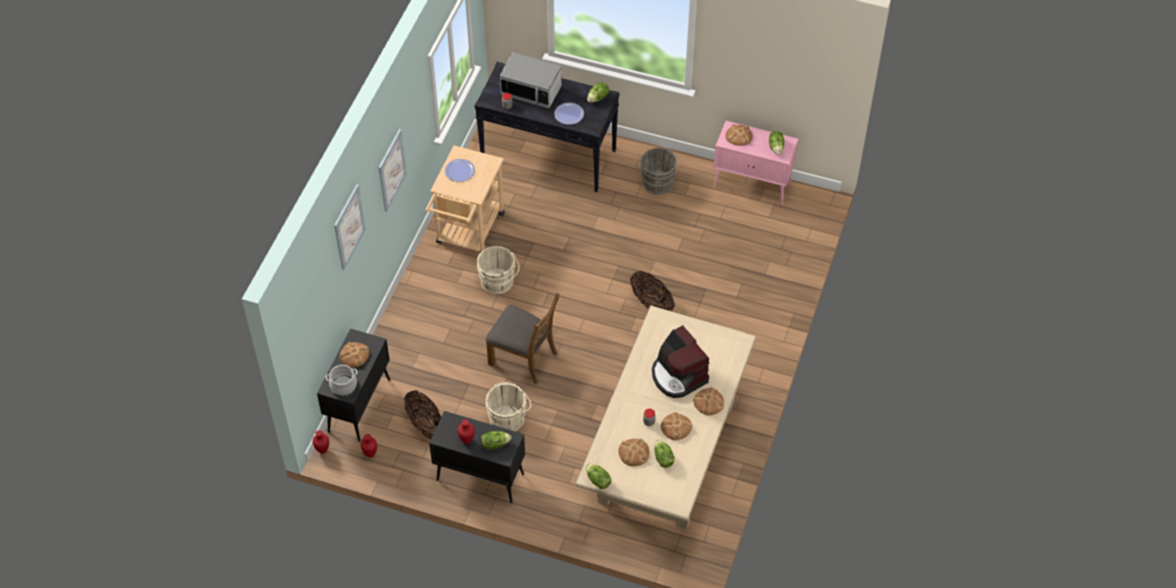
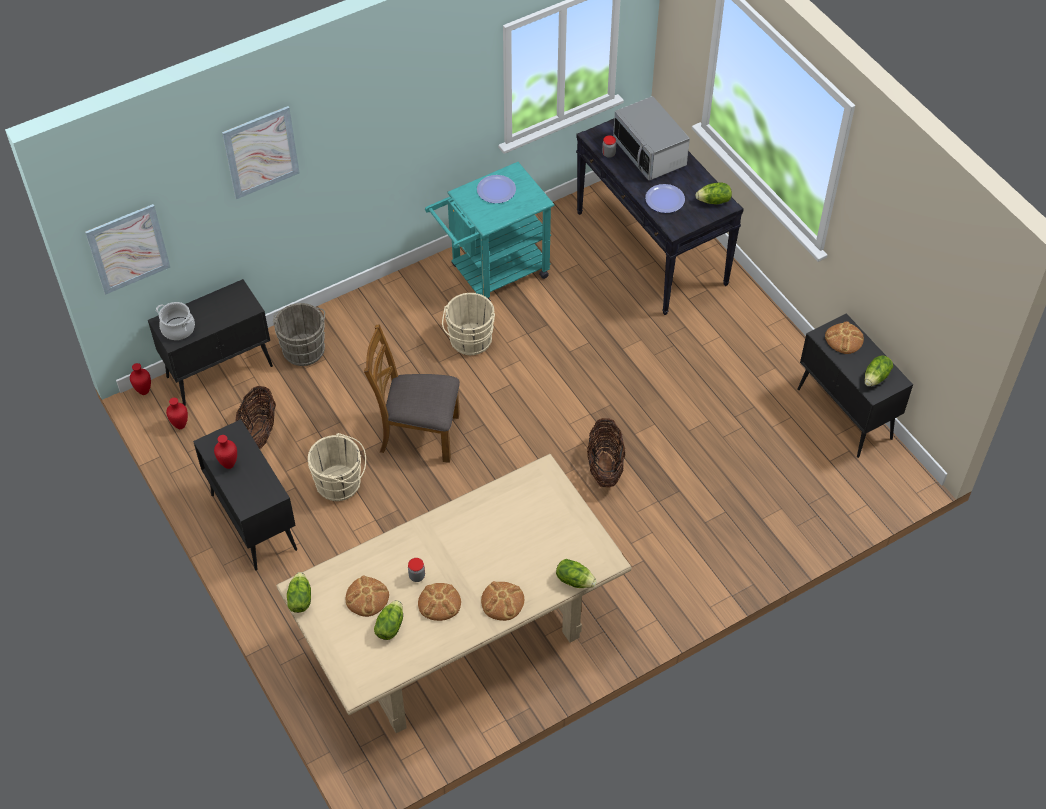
camera: 40 degrees right, 0 degrees up
(354, 355) = (219, 307): bread -> none
(391, 170) = (382, 130): picture -> picture (128, 249)
(468, 233) = (492, 274): beige cart -> turquoise cart
(495, 444) = (251, 487): lettuce -> lettuce (575, 580)
(524, 358) = (418, 433): brown chair -> brown chair turned 120 degrees clockwise
(656, 182) = (739, 343): grey bucket -> grey bucket (303, 348)
(678, 376) = (500, 549): coffee machine -> none
(753, 185) = (845, 414): pink cabinet -> black cabinet

